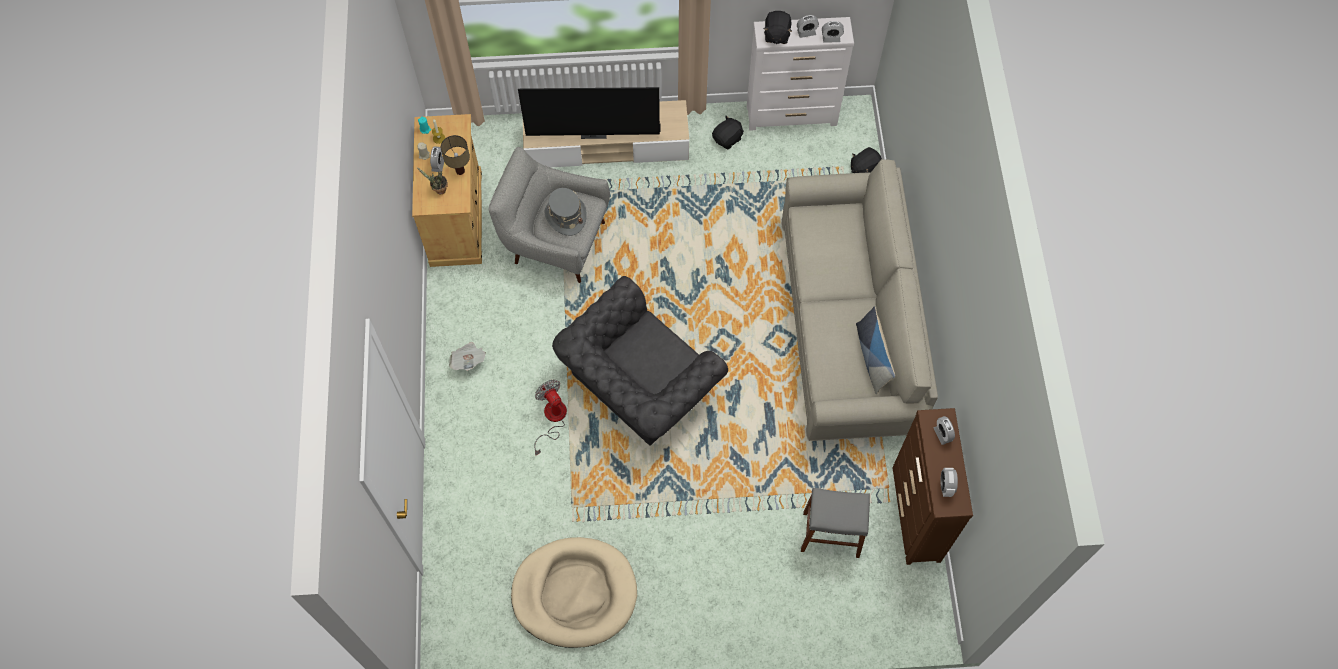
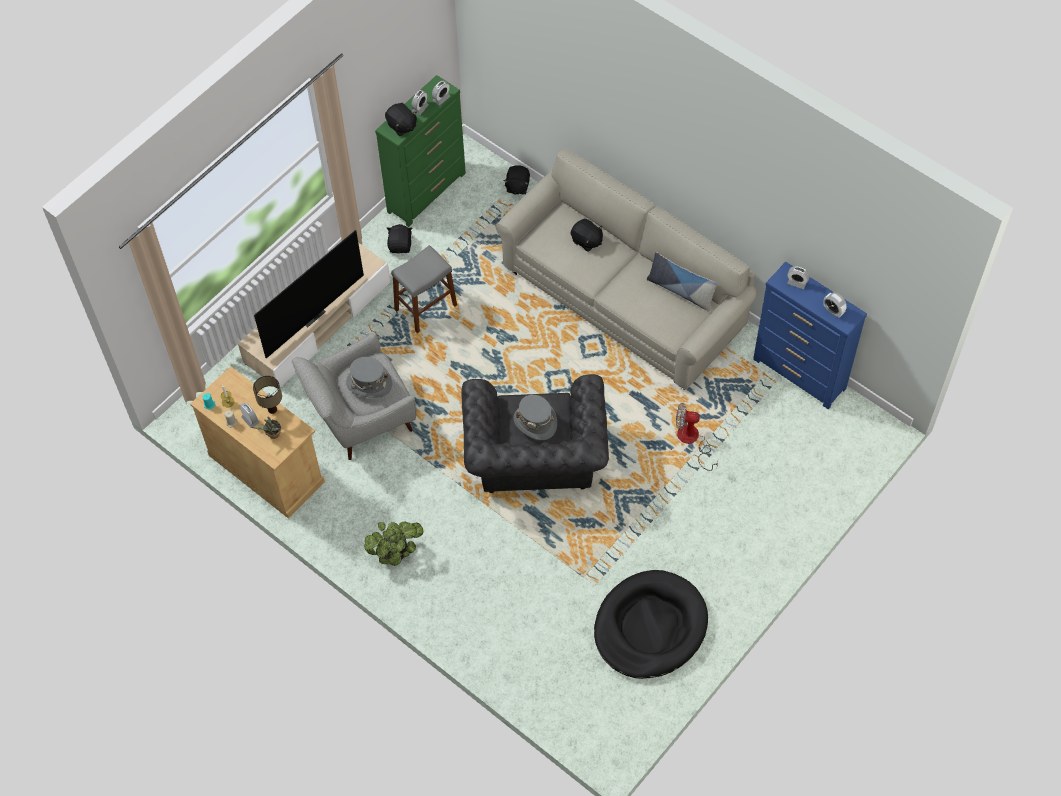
camera: 45 degrees left, 5 degrees down
(468, 360) = (396, 553): newspaper -> potted plant
(552, 419) = (502, 535): fan -> fan (692, 441)
(574, 593) = (650, 627): beige dog bed -> black dog bed
(650, 356) = (535, 422): none -> grey hat
(792, 116) = (427, 192): white dresser -> green dresser
(831, 534) = (764, 435): grey stool -> grey stool (425, 307)
(844, 252) = (586, 241): none -> black plush toy
(916, 515) = (800, 374): brown dresser -> blue dresser

